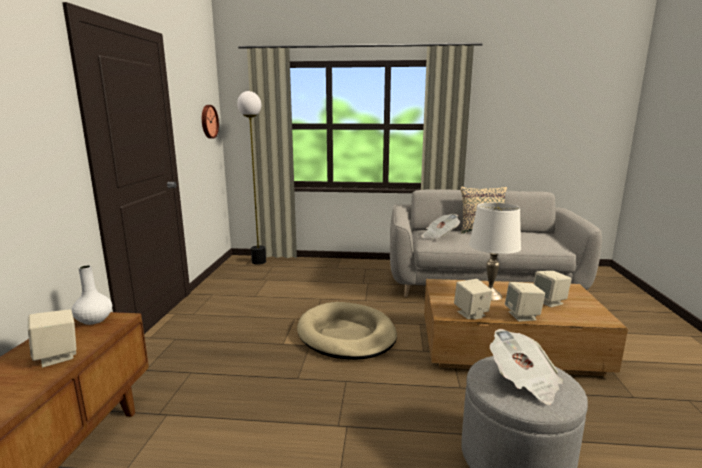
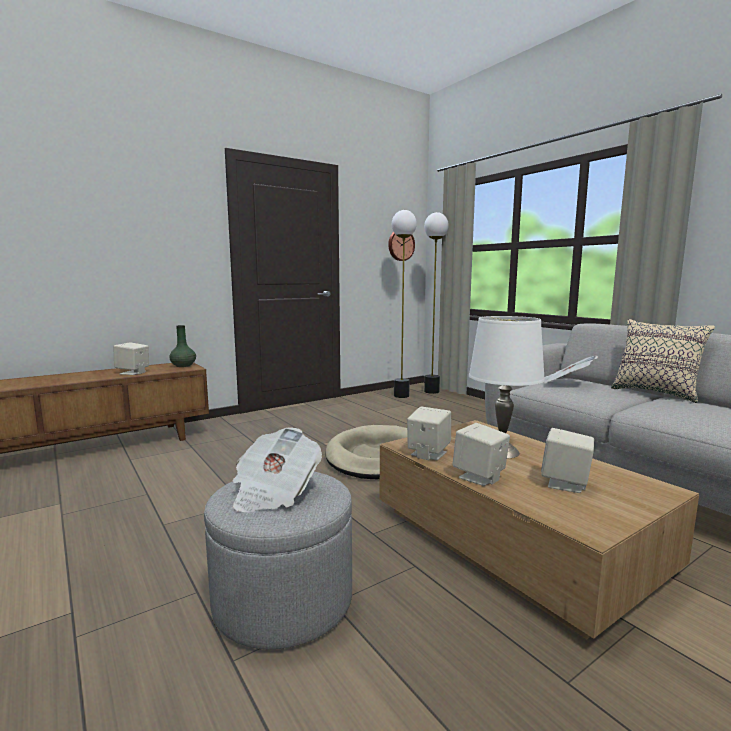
camera: 50 degrees right, 5 degrees down
(94, 320) = (183, 366): white vase -> green vase
(244, 274) = (401, 396): none -> floor lamp

